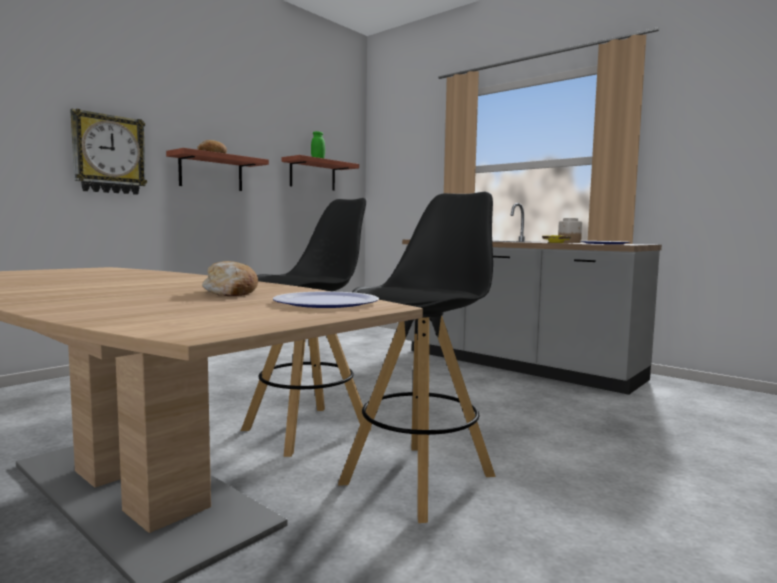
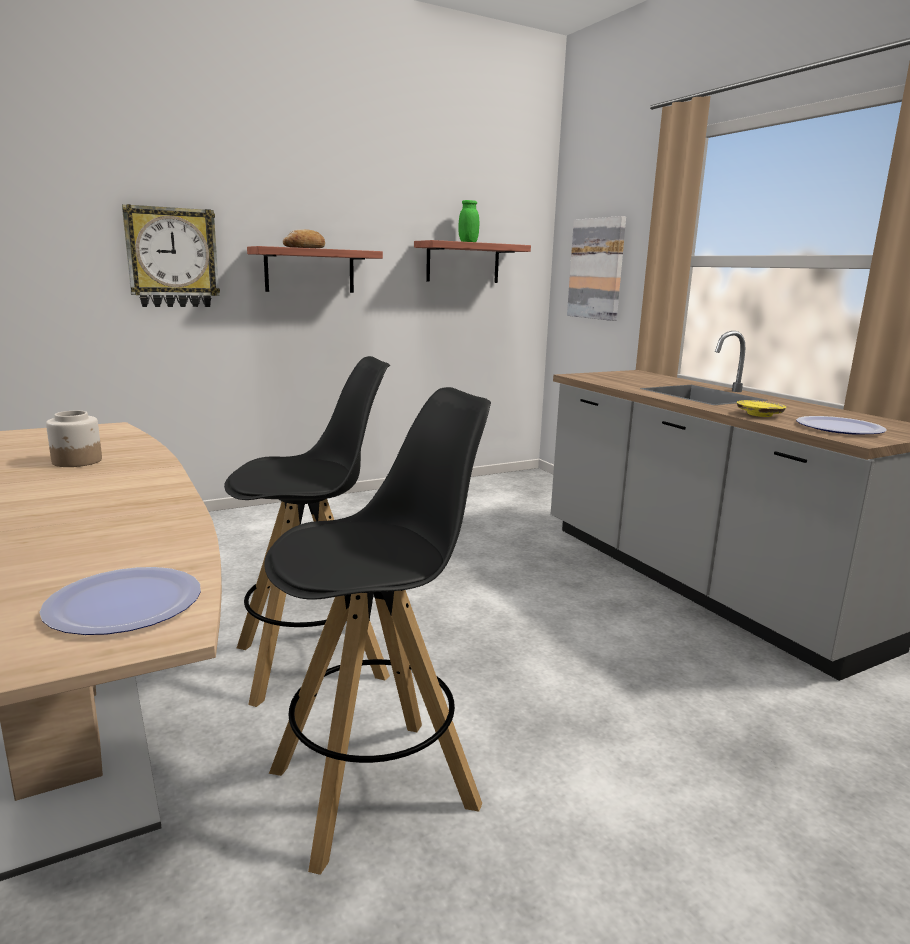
camera: 20 degrees right, 10 degrees up
(231, 293) = (85, 543): bread -> none
(403, 180) = (597, 269): none -> picture
(569, 242) = (800, 409): jar -> jar (77, 461)

